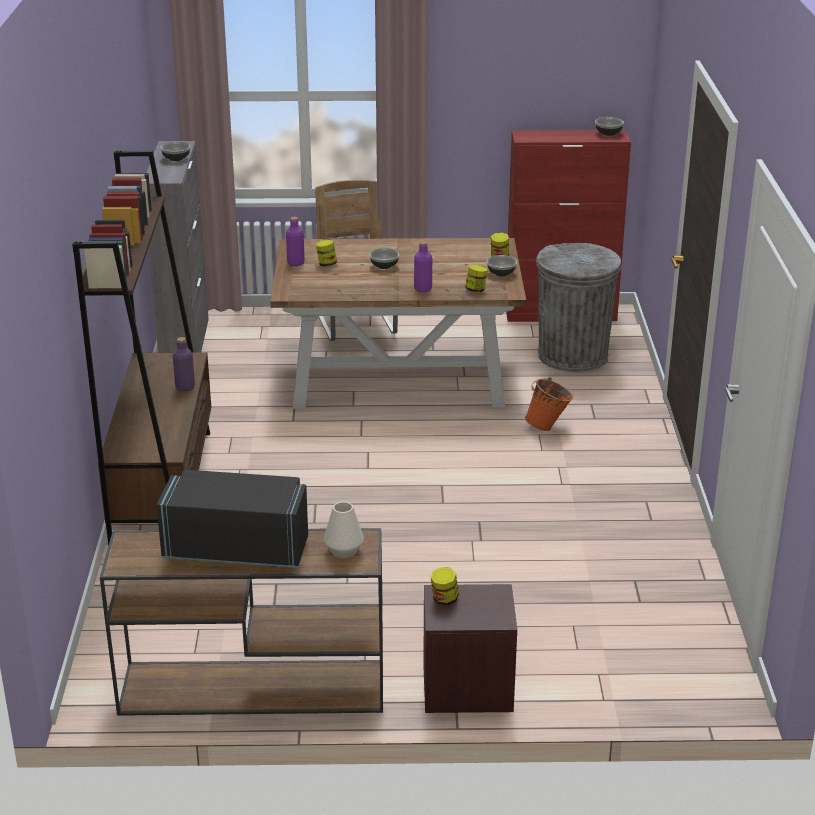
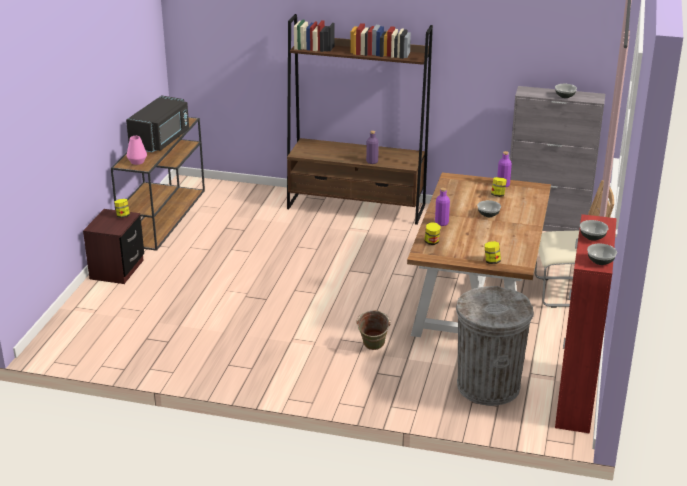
camera: 105 degrees right, 0 degrees up
(344, 551) = (137, 162): white vase -> pink vase
(501, 273) = (459, 257): bowl -> bowl (592, 237)
(548, 427) = (372, 349): orange bucket -> green bucket

